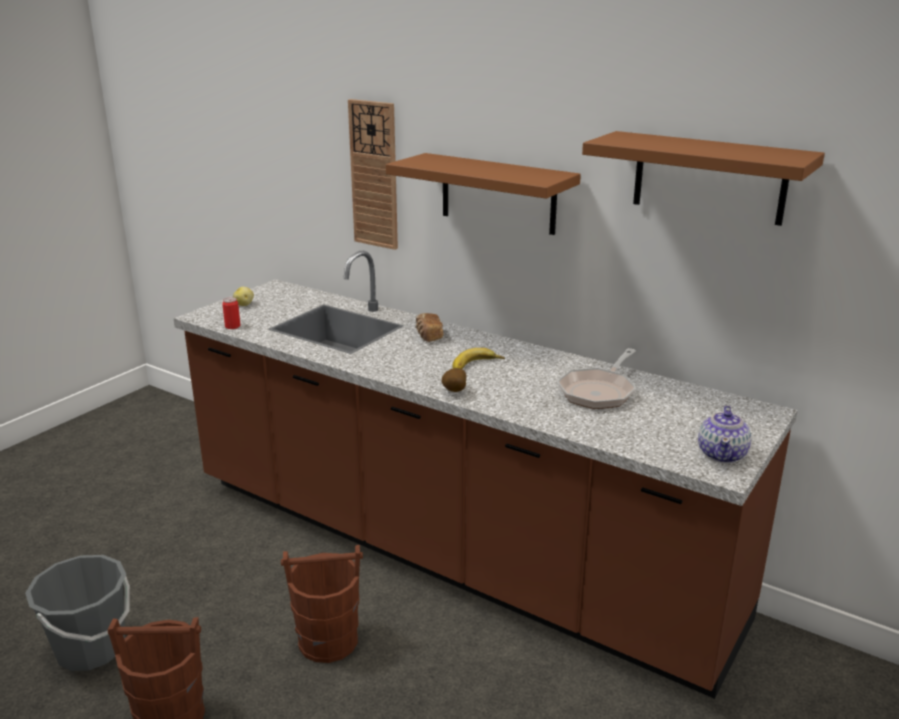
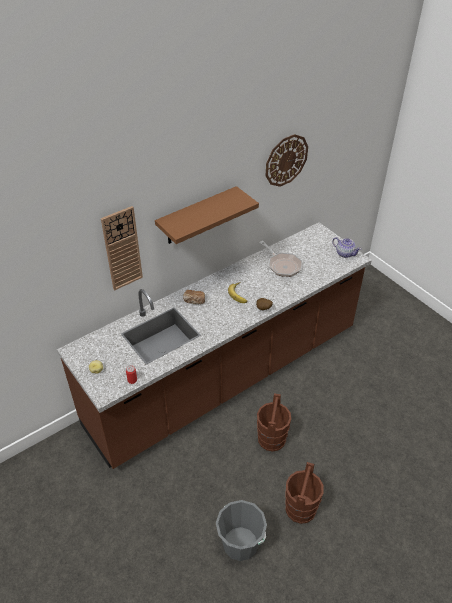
camera: 70 degrees left, 20 degrees up
(709, 178) = (286, 160): brown shelf -> wall clock

